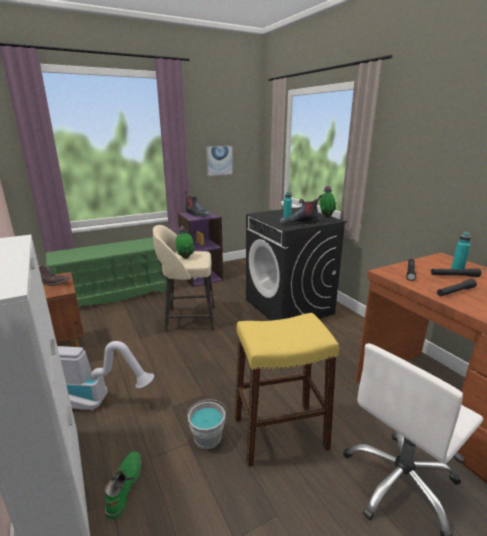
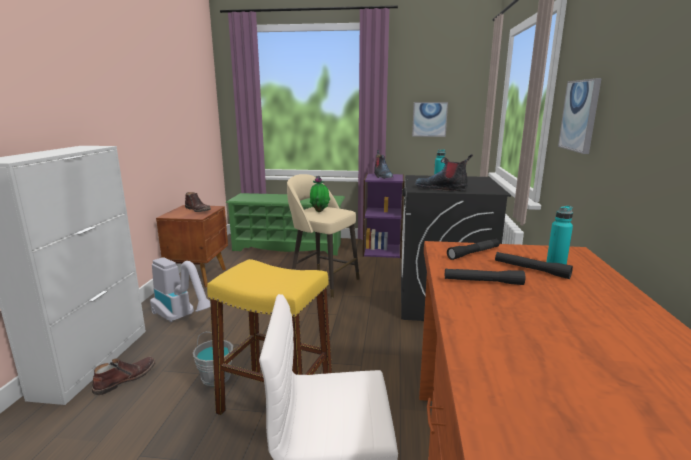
camera: 35 degrees right, 5 degrees down
(123, 486) = (125, 379): green boot -> brown boot
(326, 217) = (493, 188): potted plant -> none
(410, 166) = (580, 115): none -> picture

